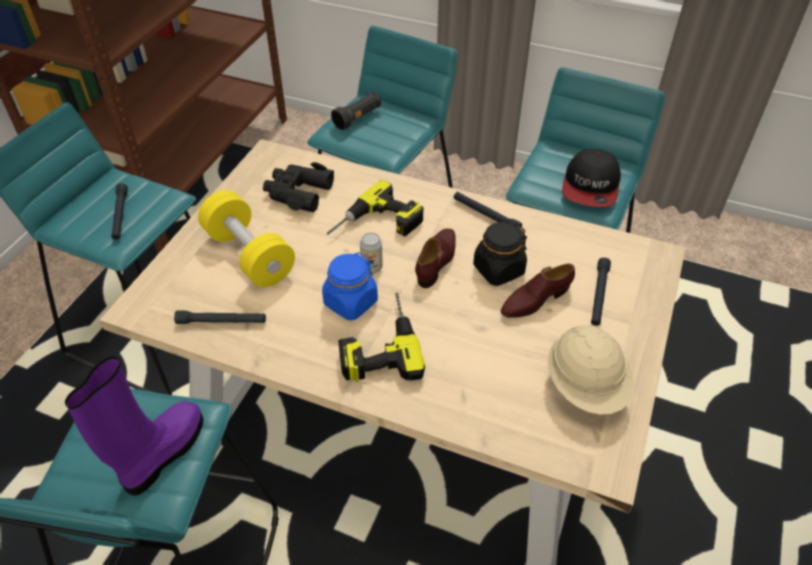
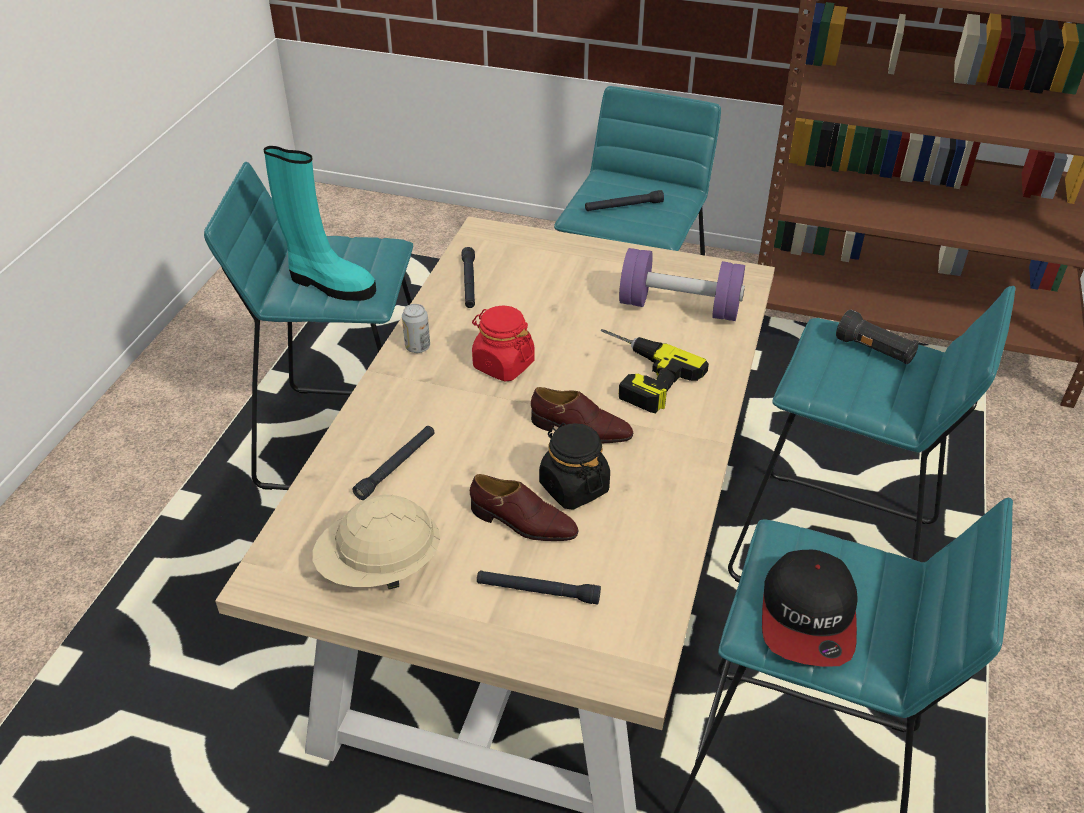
camera: 85 degrees right, 5 degrees down
(162, 454) = (329, 284): purple boot -> turquoise boot
(249, 255) = (566, 286): yellow dumbbell -> none
(297, 193) = (679, 307): black binoculars -> purple dumbbell
(350, 302) = (503, 364): blue jar -> red jar
(372, 267) = (561, 376): can -> can (417, 347)
(378, 343) = (445, 389): power drill -> none
(486, 215) = (680, 474): black flashlight -> black flashlight (396, 466)
(535, 300) = (523, 523): brown shoe -> brown shoe turned 150 degrees clockwise
(590, 187) = (808, 617): cap -> cap turned 90 degrees counterclockwise

